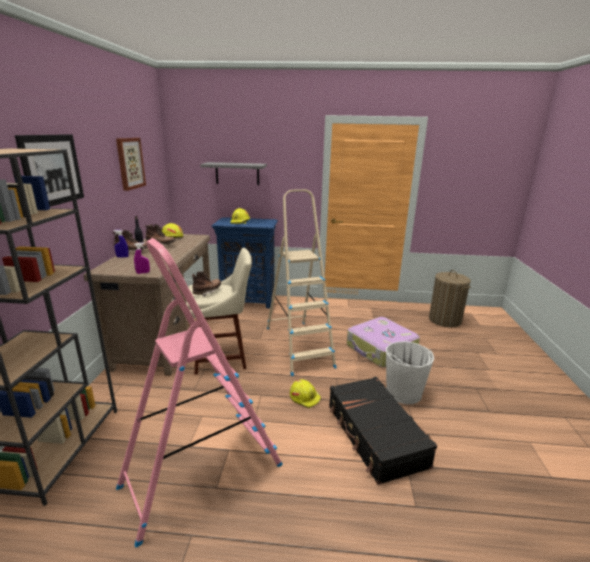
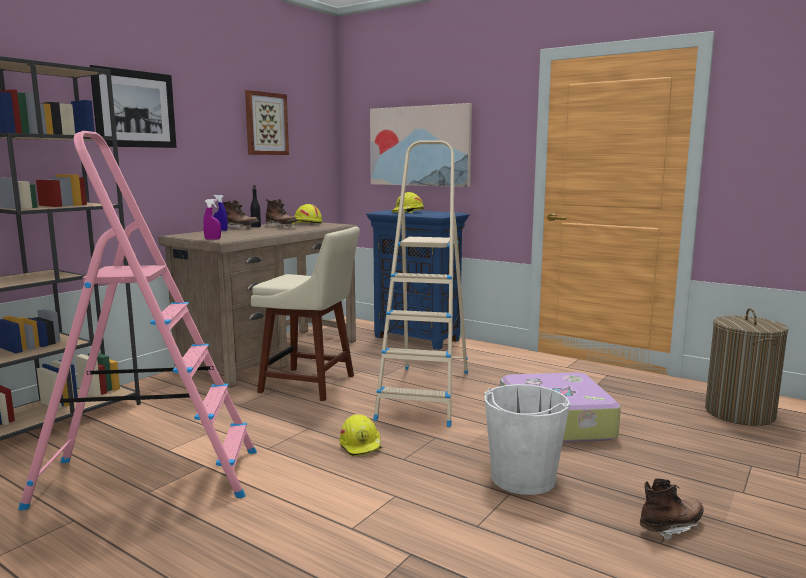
camera: 30 degrees right, 10 degrees down
(207, 292) = (292, 280): brown boot -> brown boot (670, 527)
(237, 173) = (420, 146): grey shelf -> picture
(374, 435) = (406, 509): black suitcase -> none

